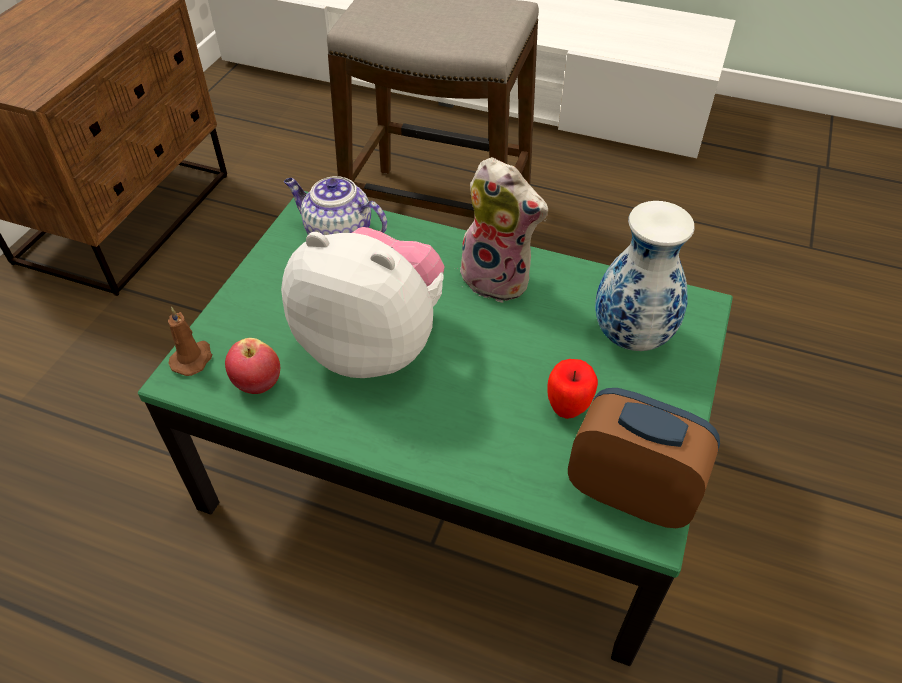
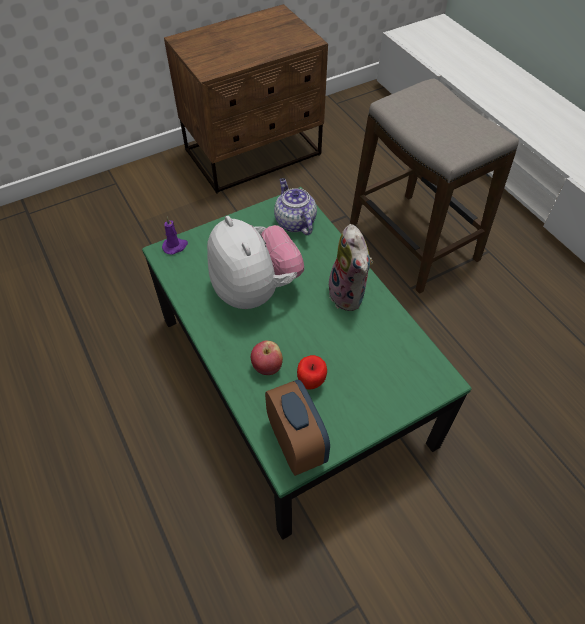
camera: 40 degrees right, 5 degrees up
(193, 358) = (175, 246): brown candle -> purple candle
(258, 383) = (189, 275): apple -> apple (267, 367)
(629, 336) = (384, 369): vase -> none

